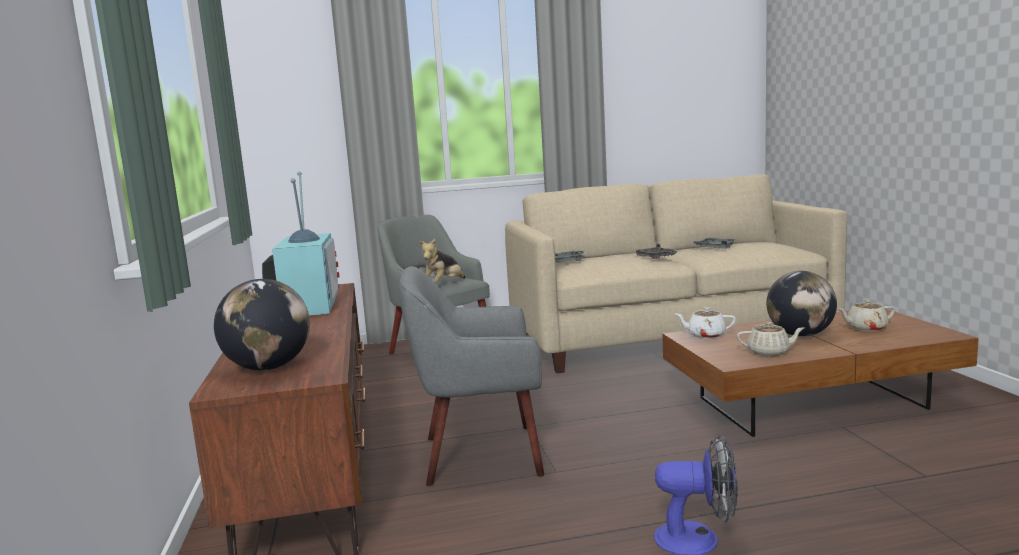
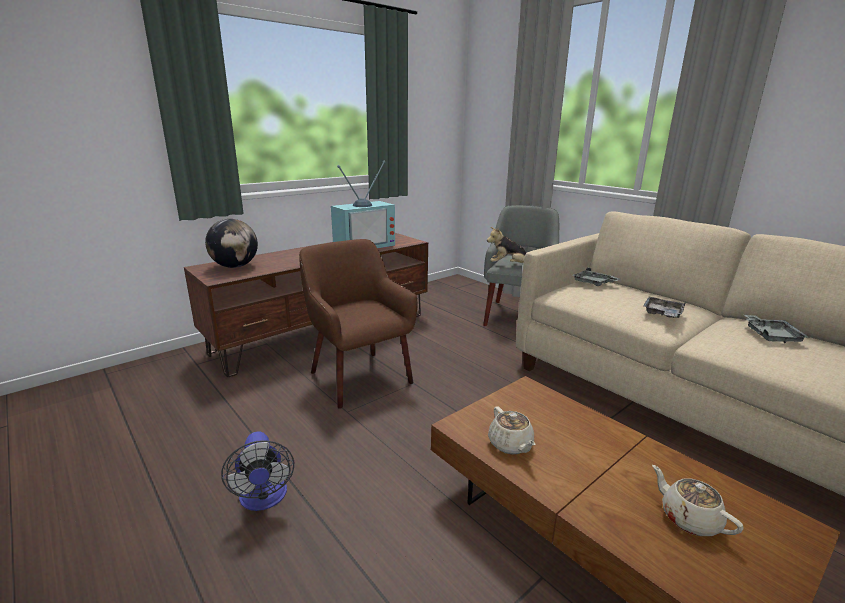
camera: 60 degrees right, 10 degrees up
(480, 454) = (359, 377): grey armchair -> brown armchair
(705, 335) = (538, 399): white teapot -> none
(800, 335) = (597, 461): globe -> none

